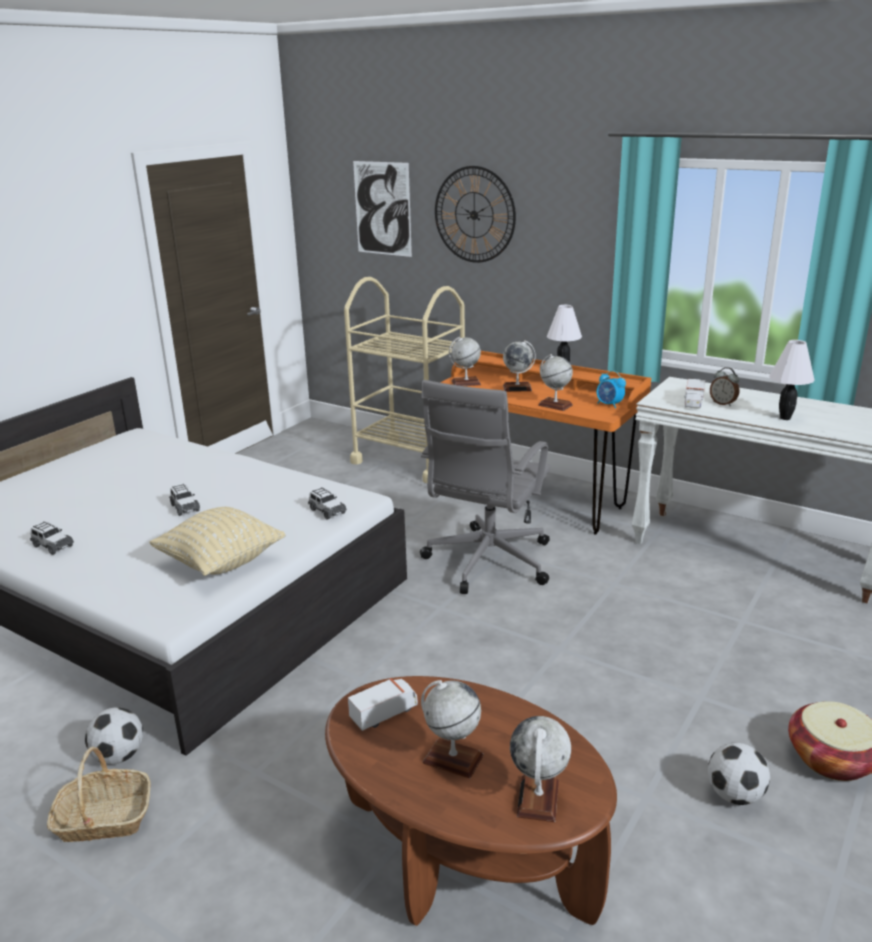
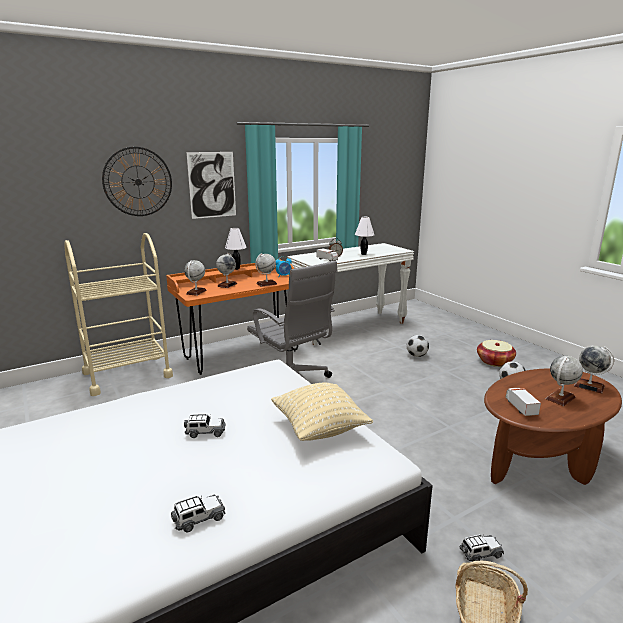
camera: 65 degrees left, 5 degrees down
(119, 756) = (412, 592): football -> football (416, 356)
(326, 511) = (281, 379): toy car -> toy car (480, 553)
(382, 208) = (46, 186): picture -> picture (212, 185)

